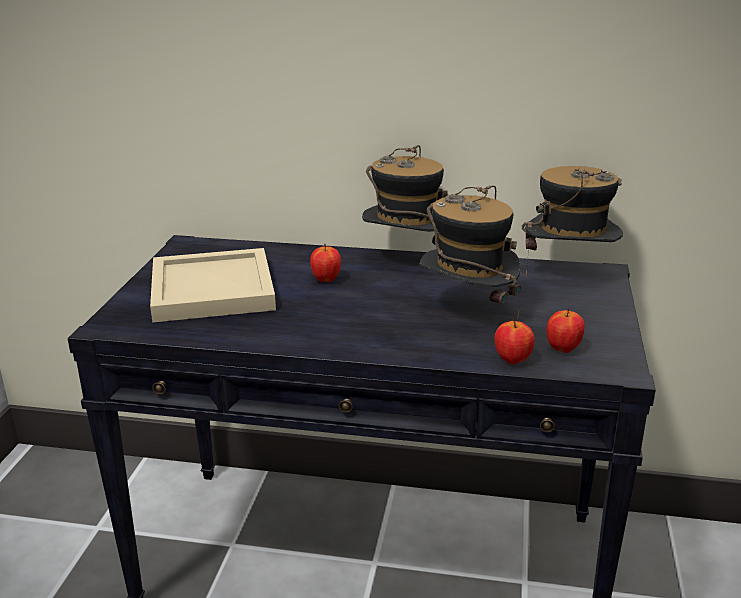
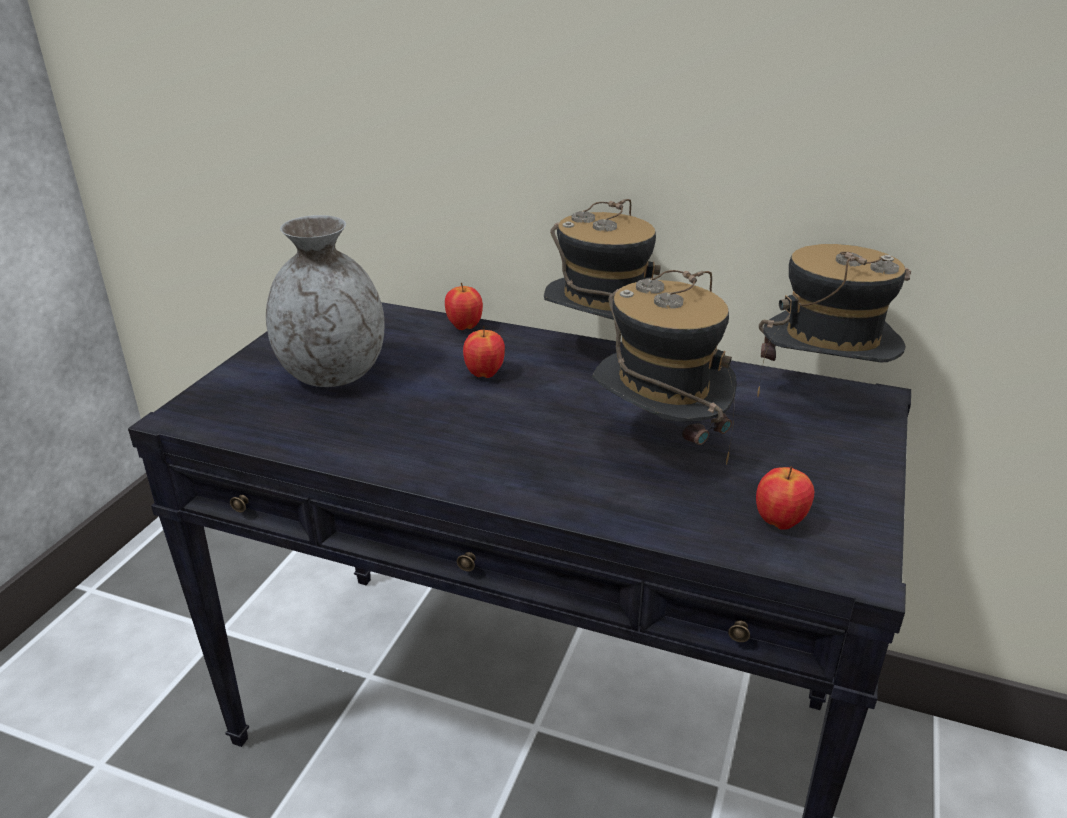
camera: 10 degrees right, 5 degrees up
(210, 289) = (332, 374): beige tray -> grey vase
(512, 360) = (699, 533): apple -> apple (464, 327)

